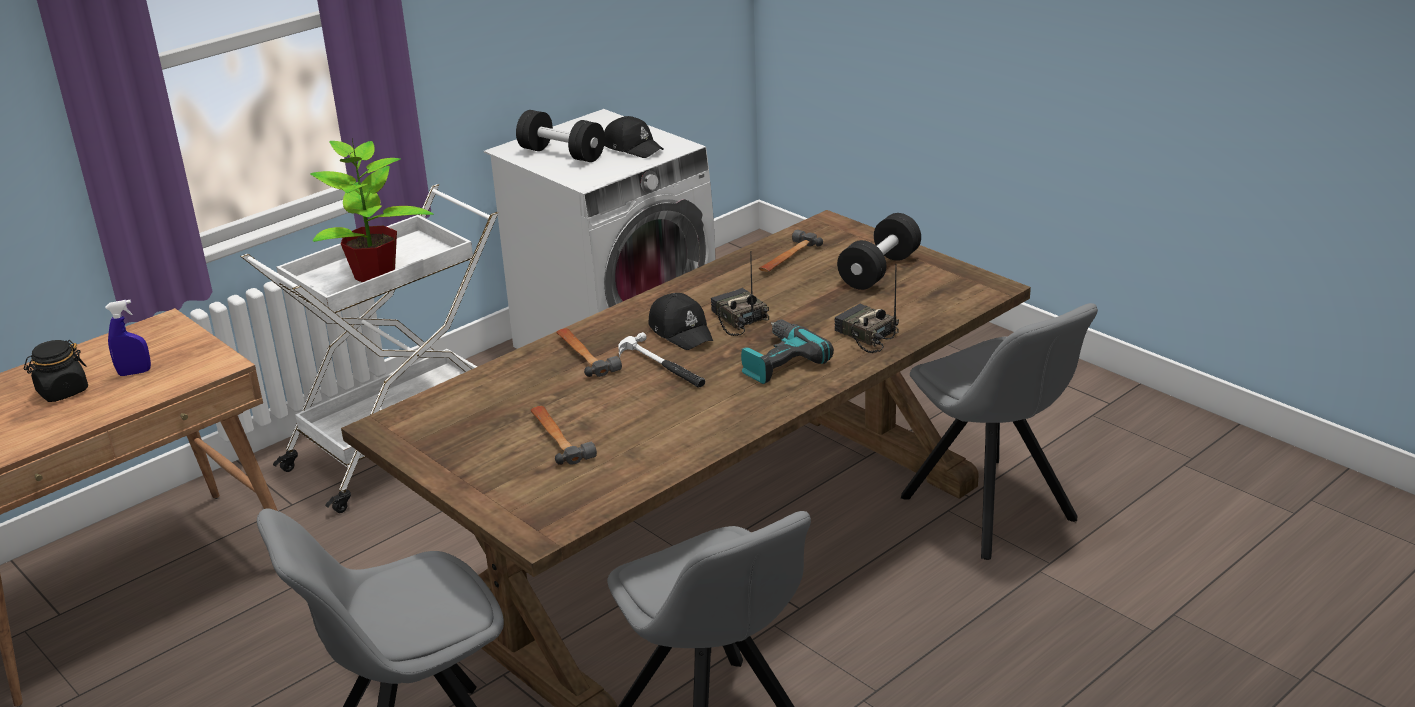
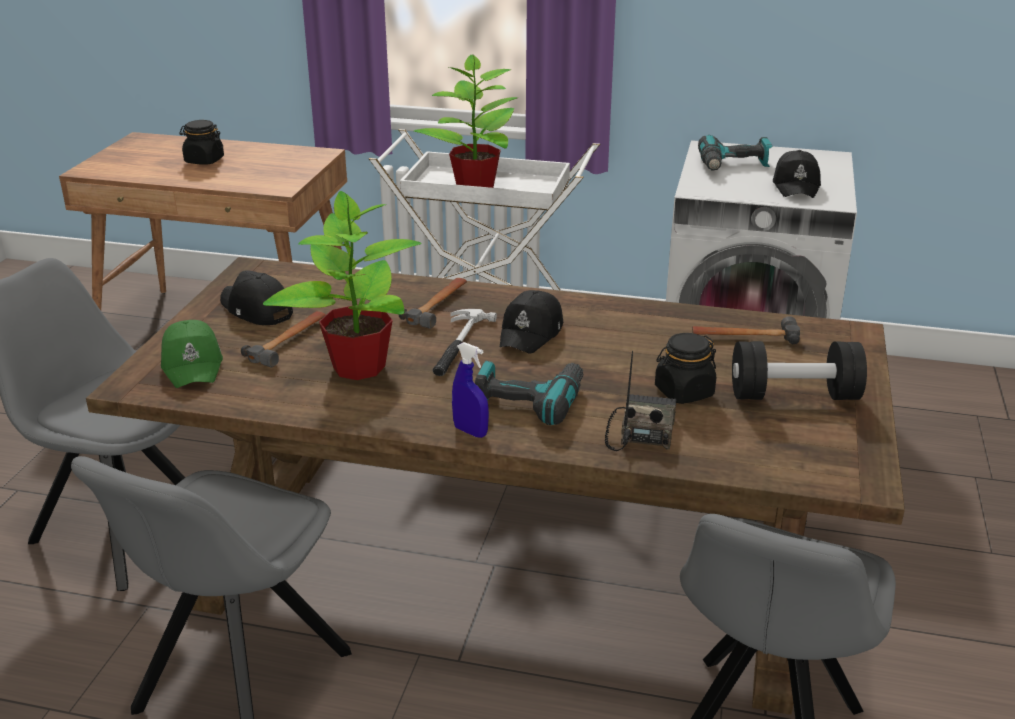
camera: 55 degrees right, 0 degrees up
(135, 372) = (246, 169): blue spray bottle -> blue spray bottle (470, 431)
(473, 442) = (255, 310): none -> black cap
(540, 494) = (193, 364): none -> green cap
(562, 154) = (733, 166): black dumbbell -> power drill
(641, 417) = (358, 366): none -> potted plant
(737, 319) = (588, 352): radio -> none
(833, 304) = (683, 392): none -> black jar

